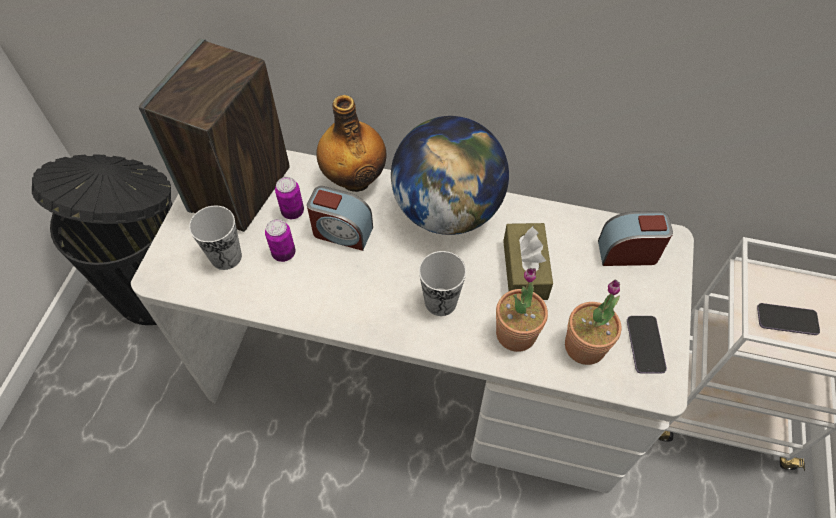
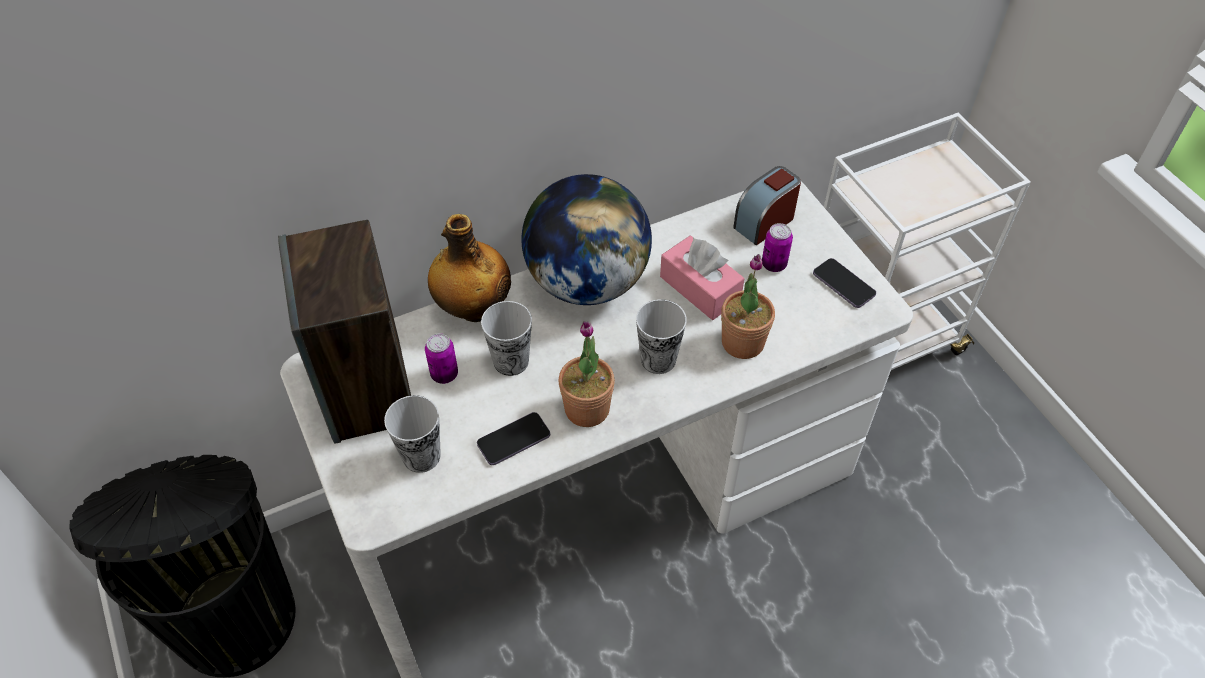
camera: 40 degrees left, 5 degrees down
(284, 253) = (475, 415): can -> can (774, 264)
(342, 232) = (511, 361): alarm clock -> cup
(525, 269) = (700, 288): brown tissue box -> pink tissue box
(584, 346) = (802, 316): potted plant -> potted plant (587, 409)
(786, 320) = (910, 205): phone -> phone (513, 440)

